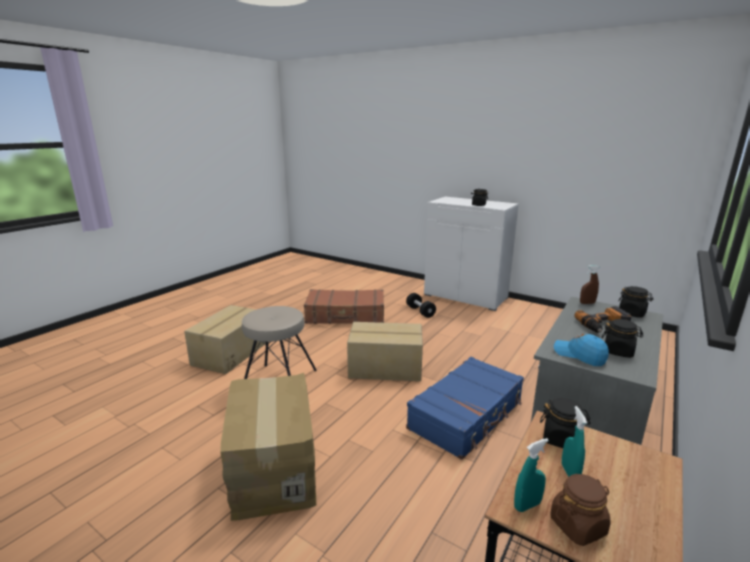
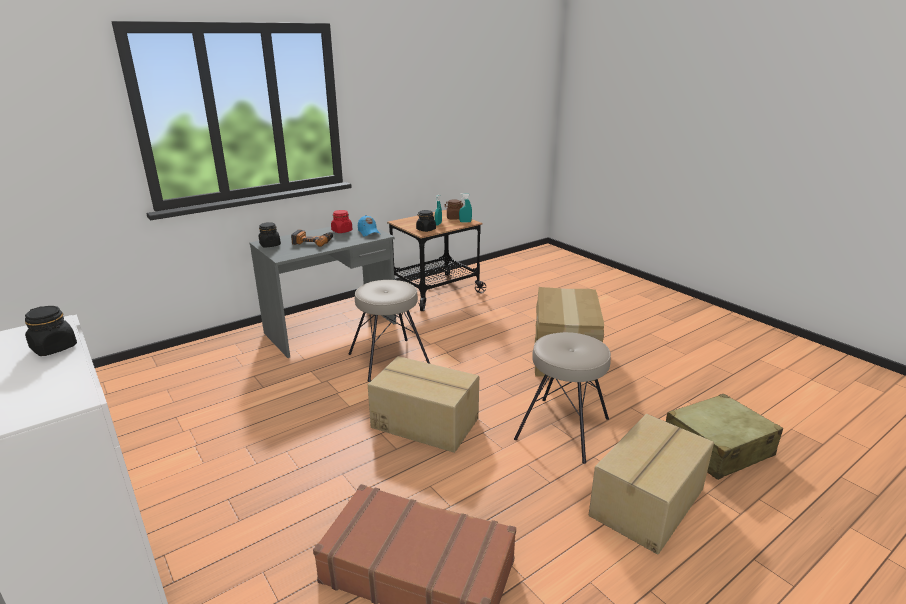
camera: 160 degrees left, 5 degrees up
(157, 393) = (716, 448): none -> beige suitcase
(420, 311) = (260, 539): black dumbbell -> none
(467, 415) = (389, 360): blue suitcase -> beige stool
(587, 303) = (280, 255): brown spray bottle -> none
(618, 351) = (341, 231): black jar -> red jar

